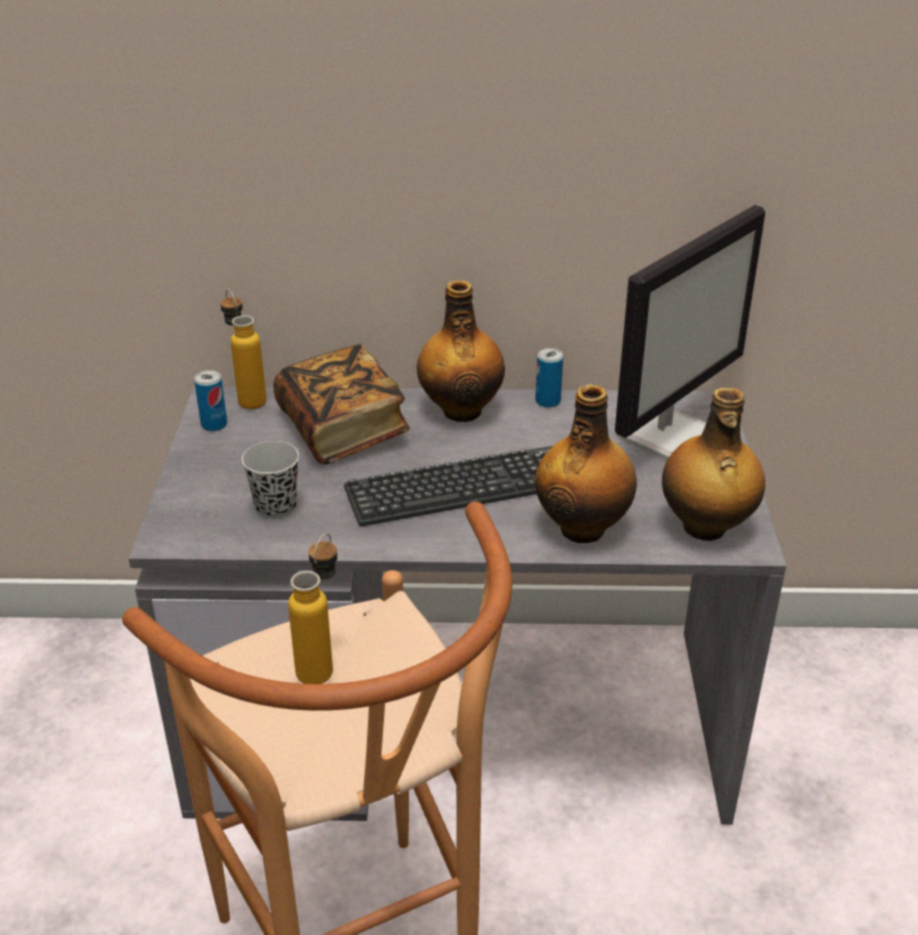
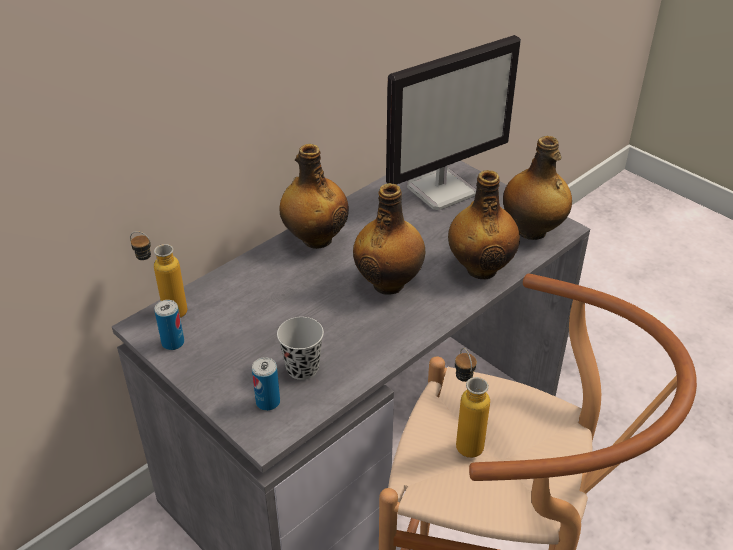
camera: 45 degrees left, 5 degrees up
(342, 429) = (264, 293): book -> none
(467, 486) = (389, 283): keyboard -> bottle
(547, 401) = (354, 205): can -> can (268, 402)
(667, 434) = (442, 189): monitor -> monitor turned 60 degrees clockwise

